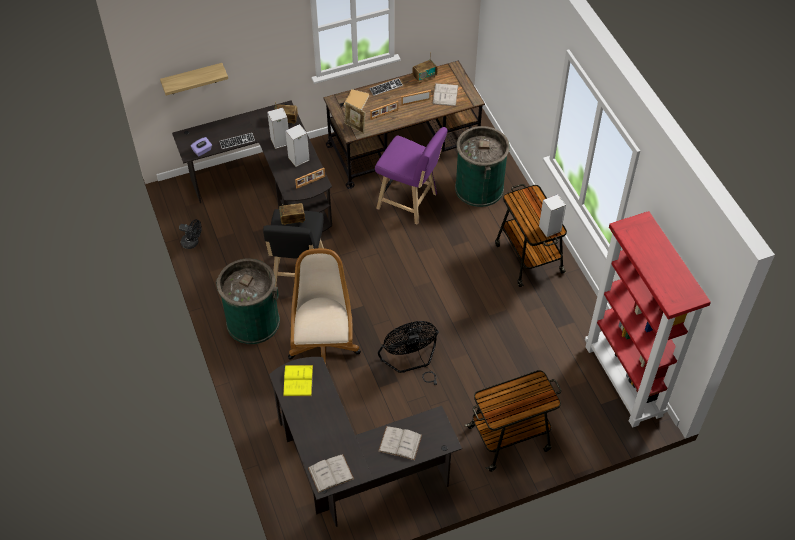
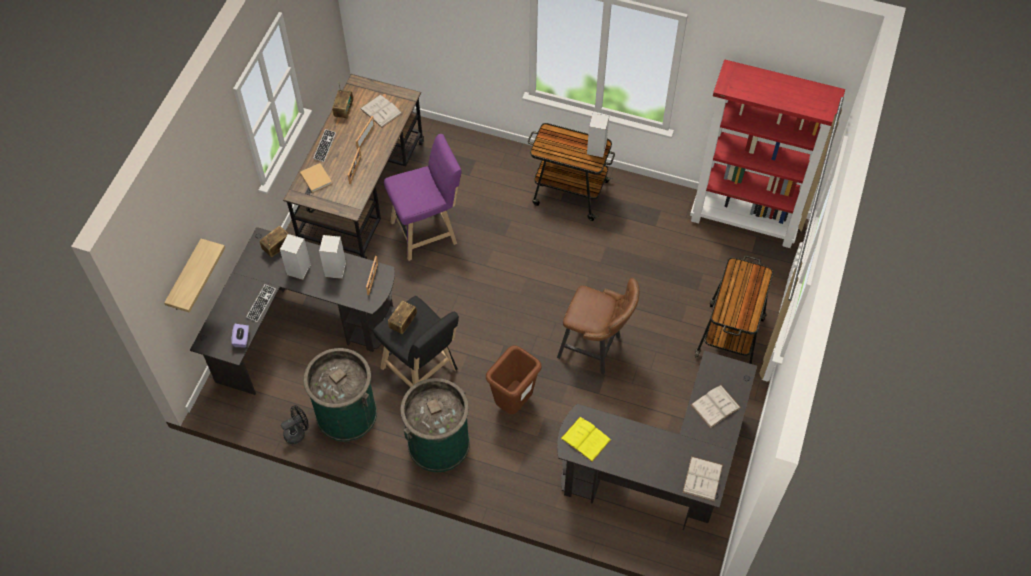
camera: 50 degrees left, 5 degrees up
(323, 342) = (513, 403): office chair -> brown trash can
(355, 128) = (347, 201): picture frame -> none
(413, 362) = (596, 349): black fan -> brown stool
(479, 188) = (463, 171): green trash can -> green trash can (346, 413)

